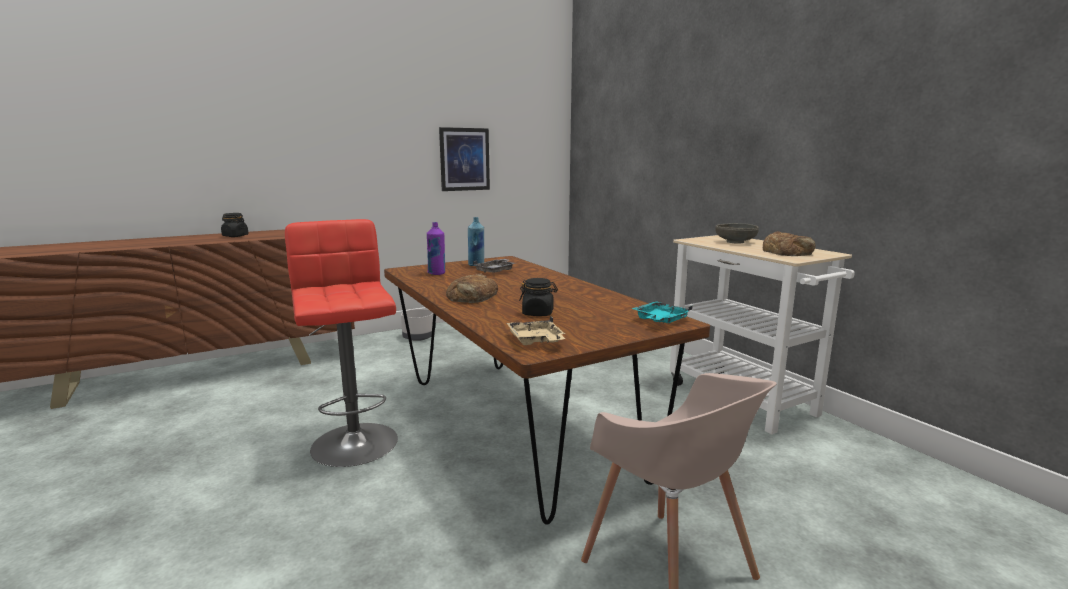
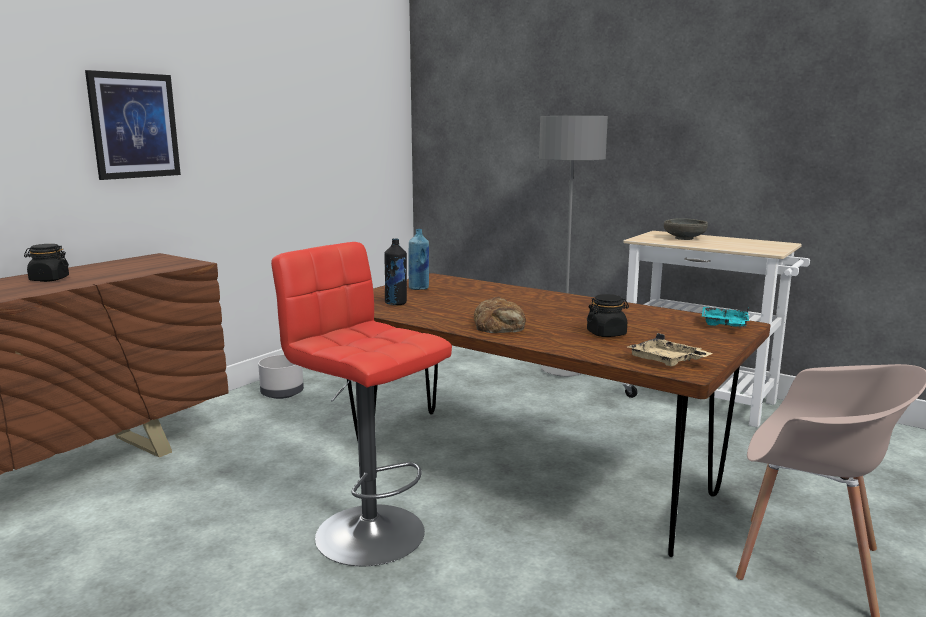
camera: 25 degrees left, 0 degrees up
(436, 273) = (396, 303): purple bottle -> black bottle
(464, 159) = (307, 152): picture -> picture (134, 126)
(496, 271) = (457, 293): grey tray -> none
(643, 354) = (564, 371): none -> grey floor lamp
(787, 252) = (750, 245): bread -> none

